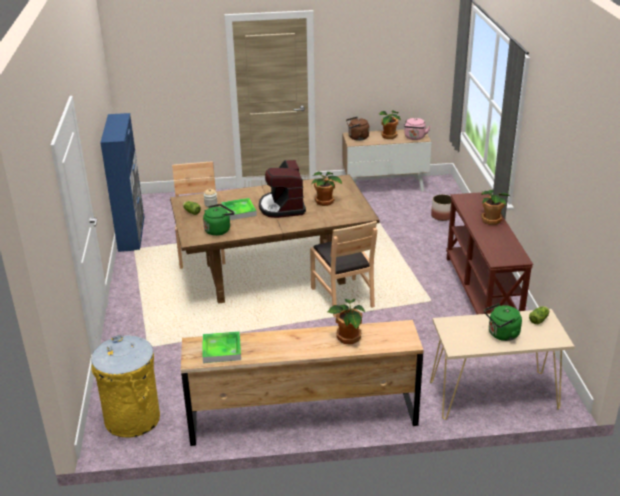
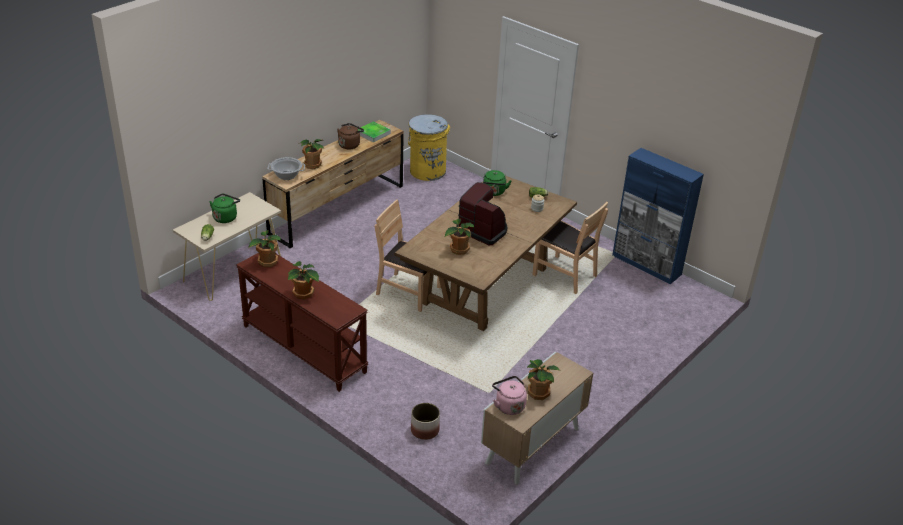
camera: 135 degrees right, 5 degrees up
(239, 211) = (507, 212): tray -> none
(357, 138) = (566, 371): brown kettle -> brown kettle (350, 145)
(394, 336) = (286, 176): none -> cooking pot
(501, 254) = (267, 262): none -> potted plant

